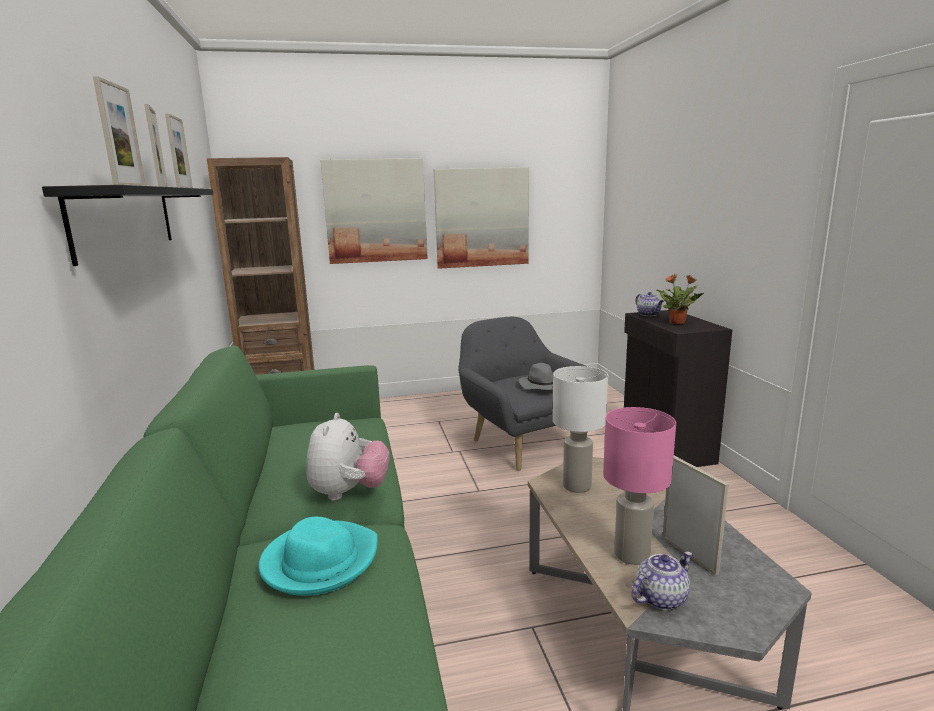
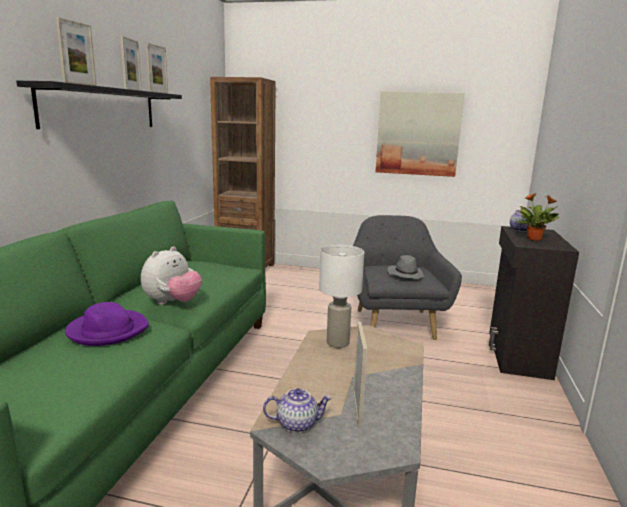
camera: 25 degrees right, 0 degrees up
(319, 561) = (108, 330): turquoise hat -> purple hat
(375, 211) = (332, 122): picture -> none
(632, 555) = (314, 394): pink table lamp -> none

